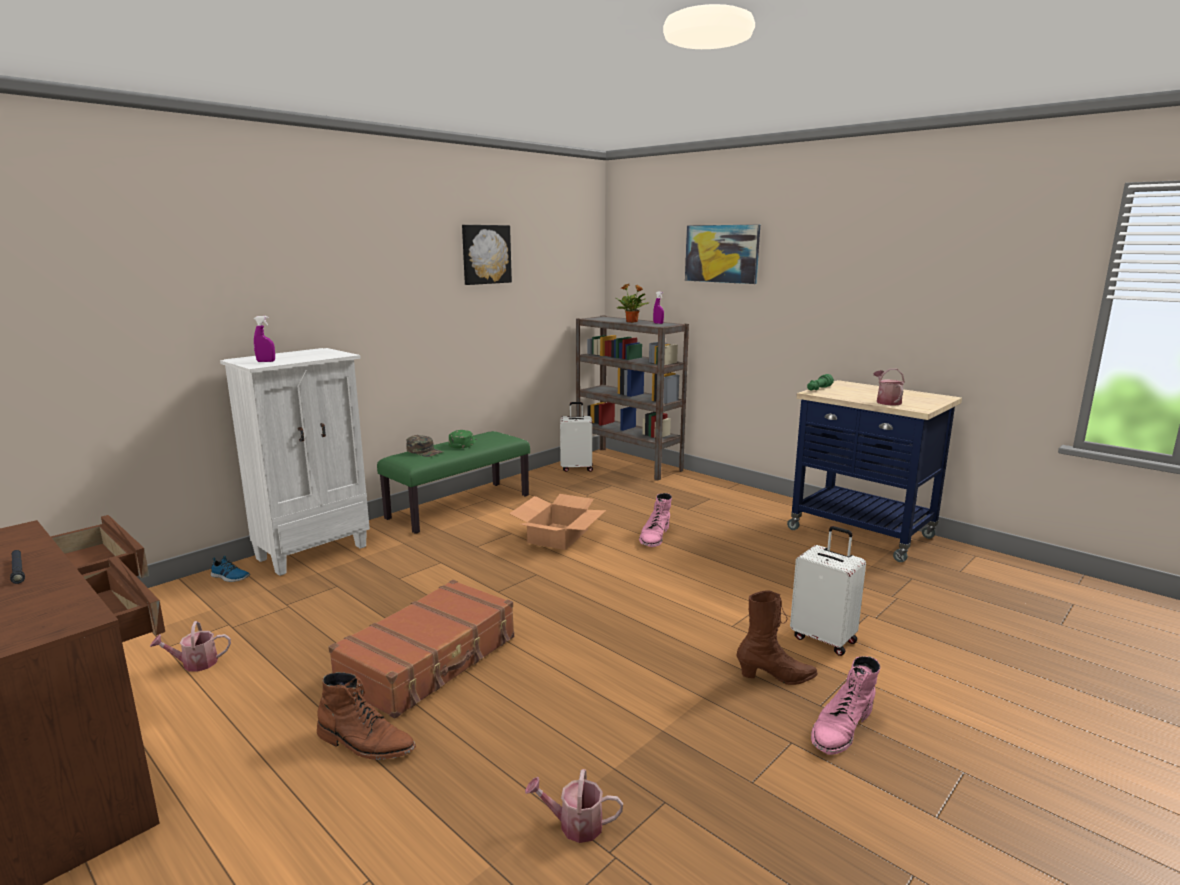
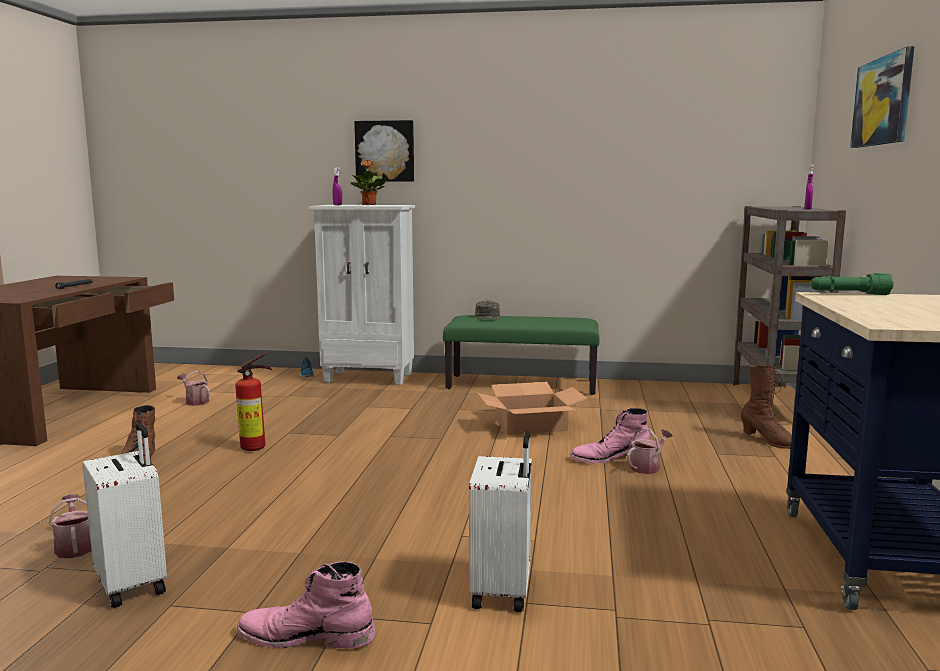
camera: 55 degrees right, 5 degrees down
(430, 661) = (257, 448): brown suitcase -> fire extinguisher
(462, 443) = (531, 318): green cap -> none
(485, 254) = (607, 124): picture -> picture (385, 151)
(577, 468) = (704, 391): white suitcase -> white suitcase (133, 584)
(632, 322) = (785, 208): potted plant -> potted plant (369, 205)
(776, 677) = (376, 580): brown boot -> brown boot (770, 441)
(887, 401) = (880, 313): watering can -> watering can (647, 467)

